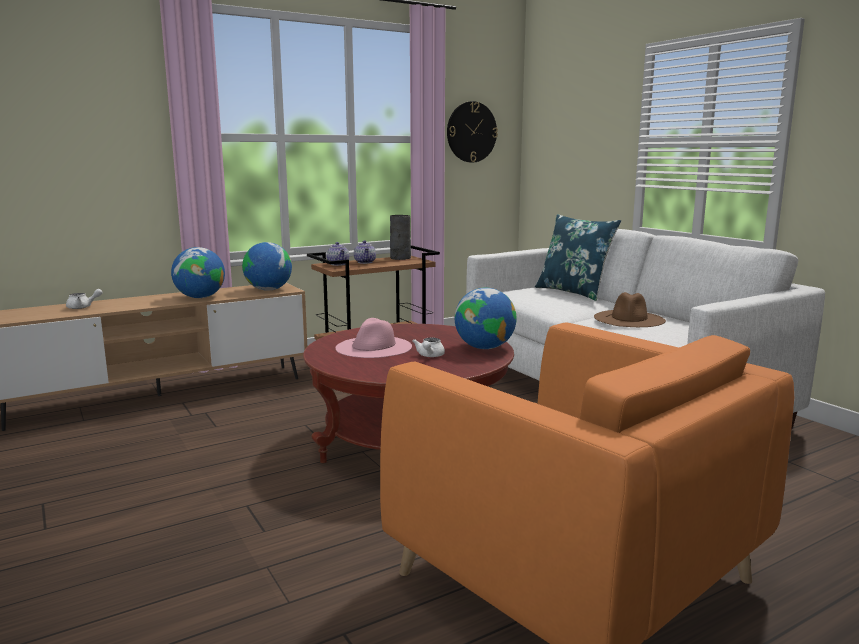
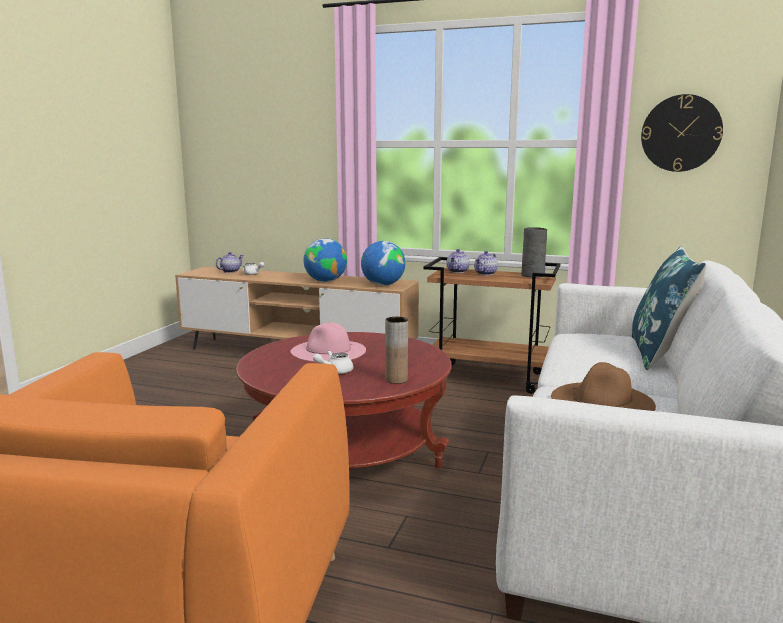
camera: 50 degrees right, 0 degrees up
(38, 310) = (230, 271): none -> teapot
(484, 348) = (396, 380): globe -> brown vase

